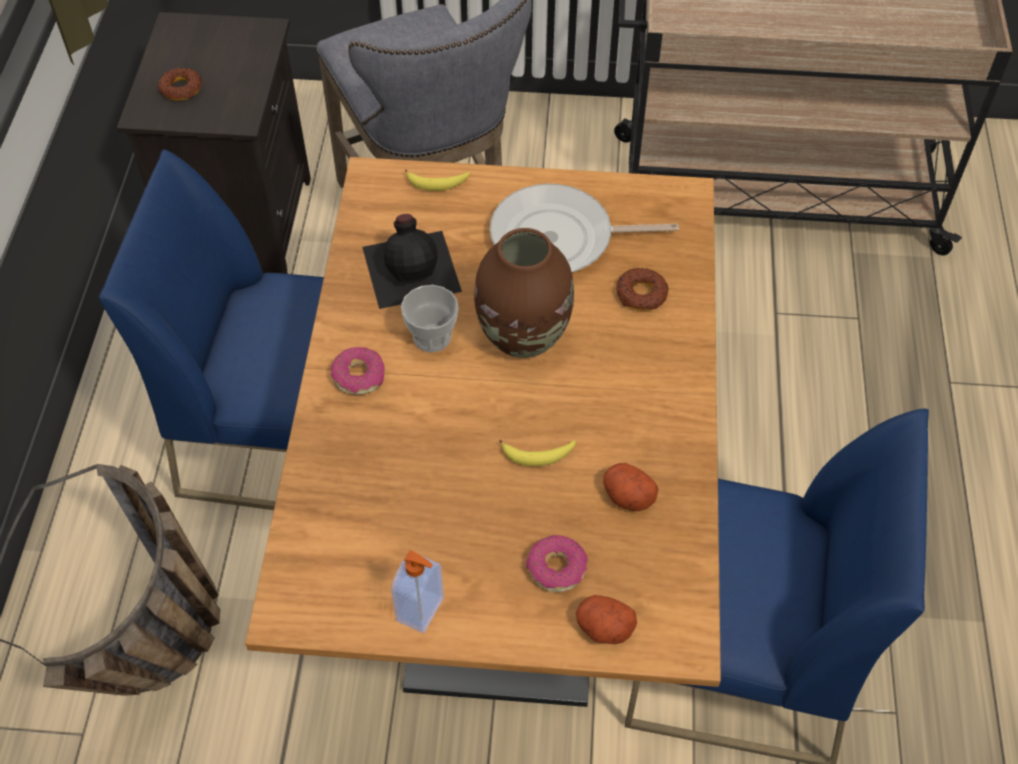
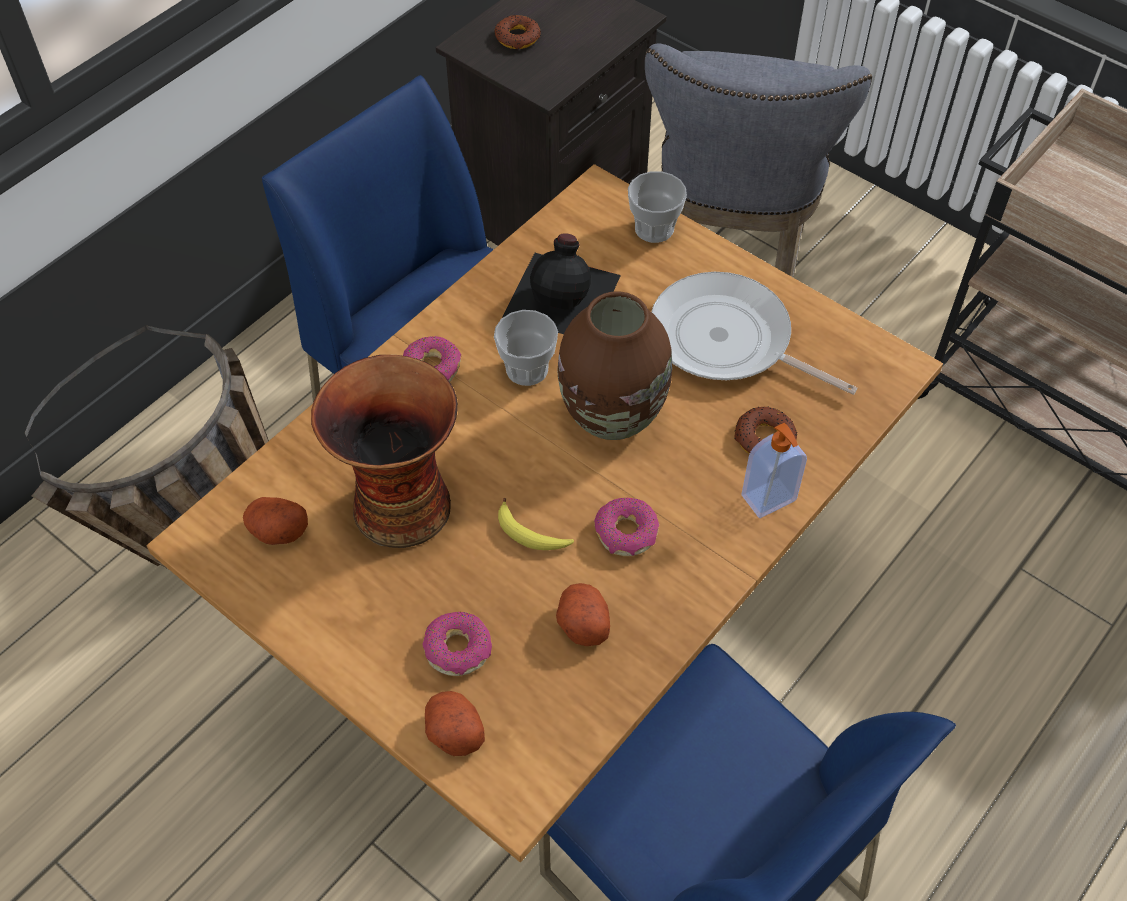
camera: 35 degrees right, 0 degrees up
(344, 567) = (277, 530): none -> potato
(422, 490) = (400, 503): none -> vase
(422, 610) = (309, 610): soap dispenser -> soap dispenser (769, 499)
(437, 183) = (654, 228): banana -> cup
(604, 415) = (626, 533): none -> donut

